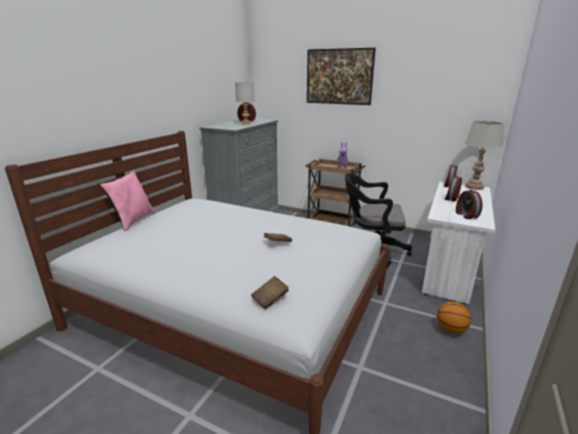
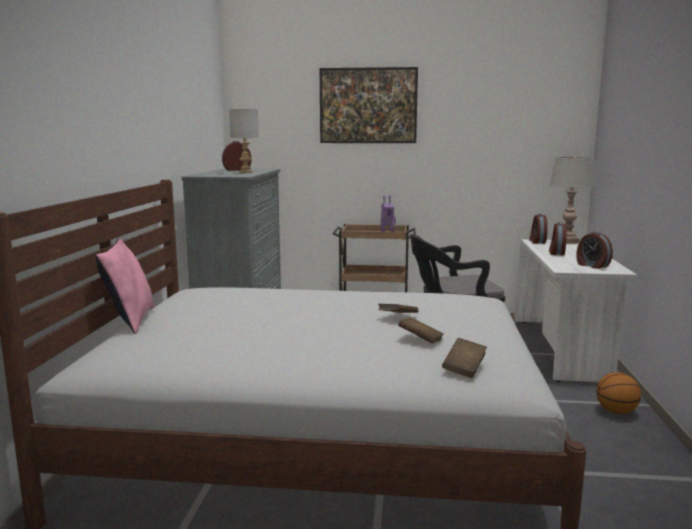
camera: 20 degrees left, 10 degrees down
(269, 267) = (420, 340): none -> brown book

